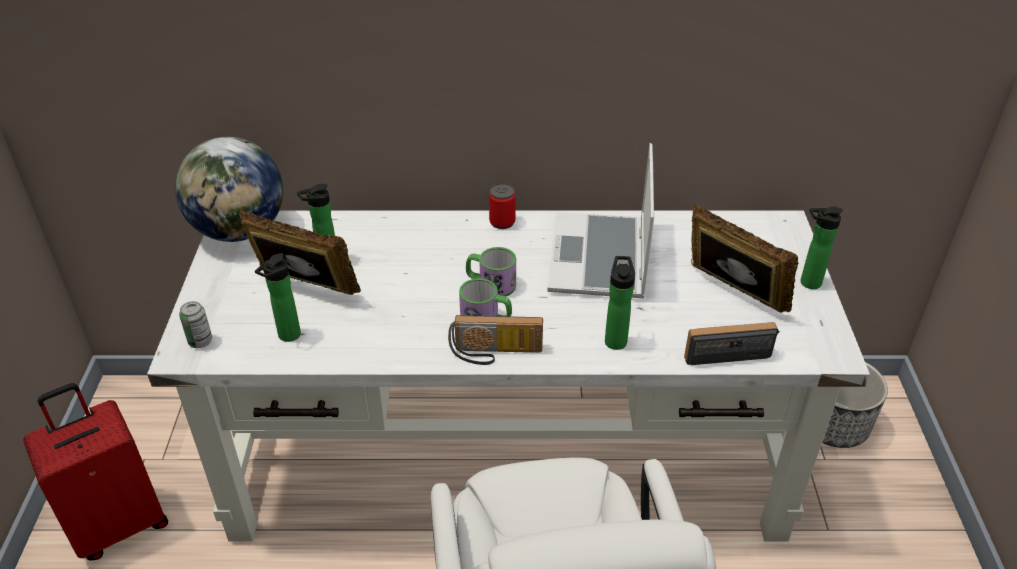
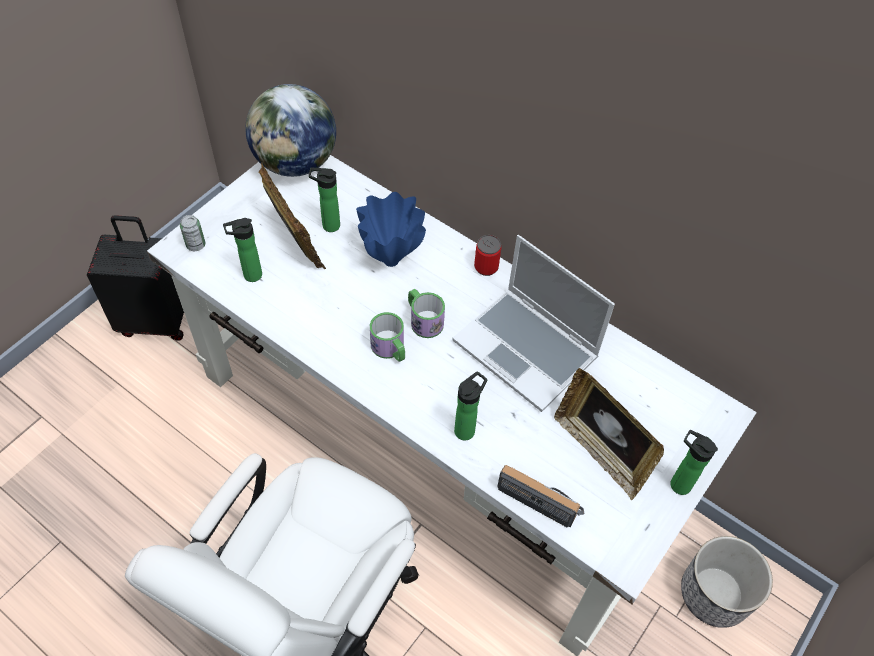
camera: 35 degrees right, 15 degrees up
(119, 524) = (156, 320): red suitcase -> black suitcase
(414, 256) = (392, 259): none -> blue vase
(495, 354) = (370, 382): radio -> none
(600, 259) = (527, 350): laptop -> laptop turned 90 degrees counterclockwise
(732, 294) = (600, 451): picture frame -> picture frame turned 150 degrees clockwise

